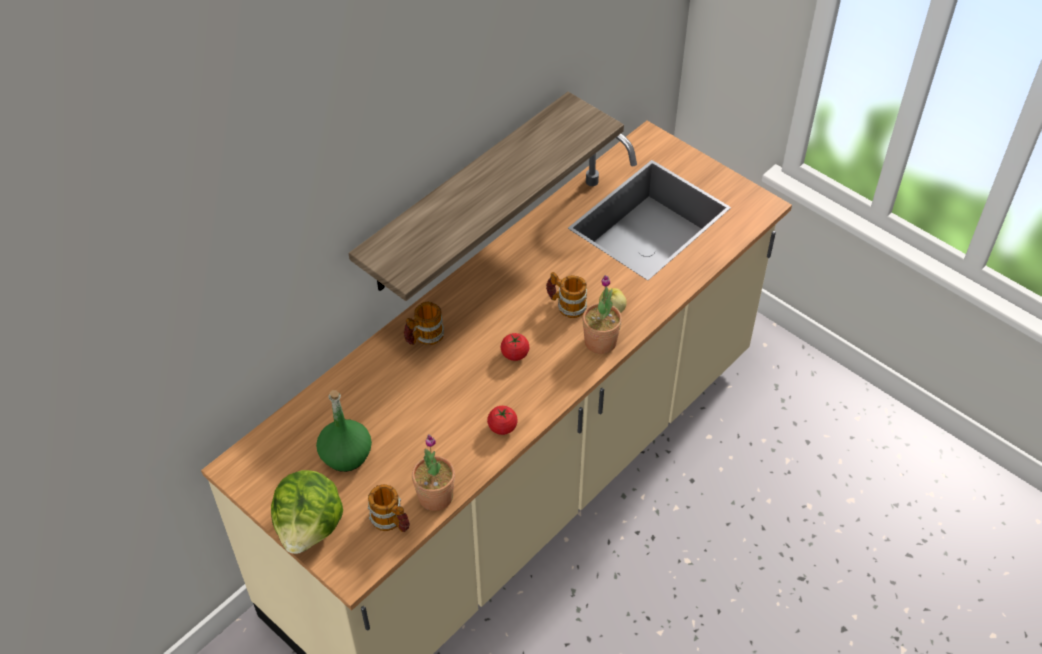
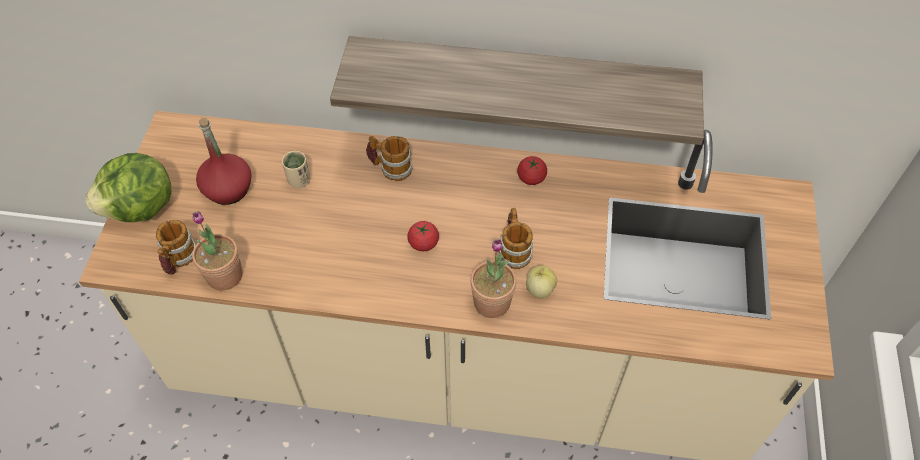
camera: 55 degrees right, 5 degrees up
(346, 454) = (228, 189): green bottle -> red bottle
(382, 402) = (299, 180): none -> beige cup
(502, 427) = (333, 281): tomato -> tomato (531, 178)

